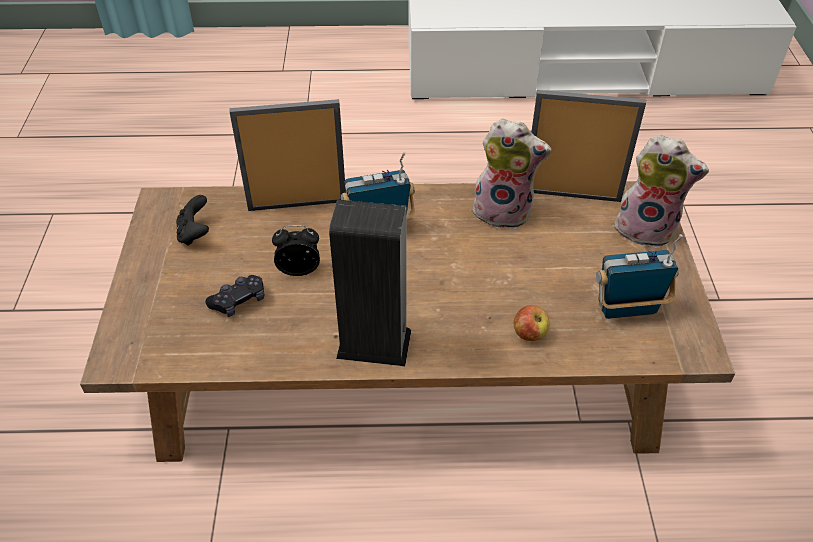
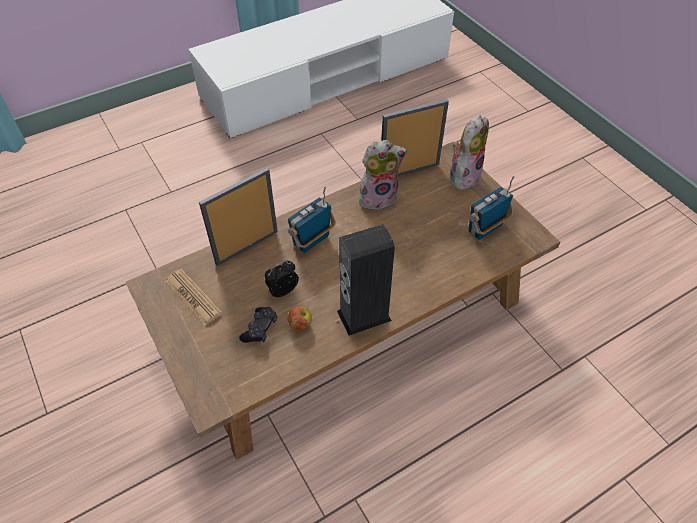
camera: 30 degrees left, 5 degrees up
(195, 233) = (193, 297): black game controller -> newspaper
(529, 334) = (445, 268): apple -> apple (300, 324)
(647, 229) = (464, 176): plush toy -> plush toy turned 45 degrees counterclockwise

